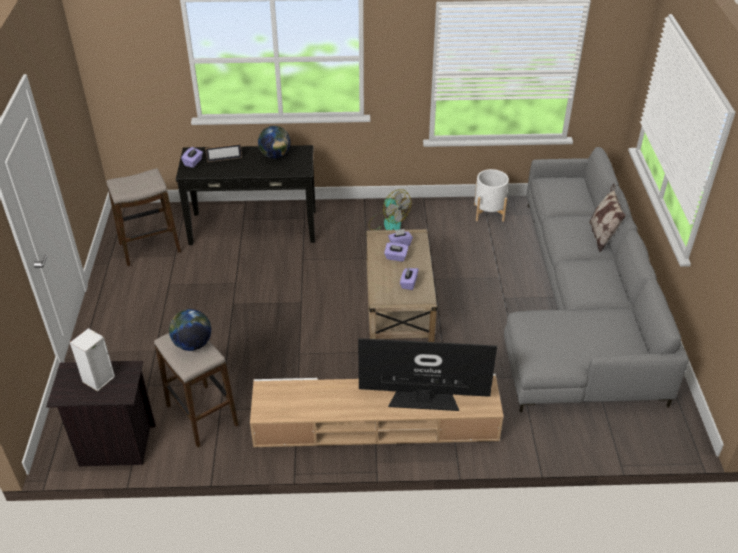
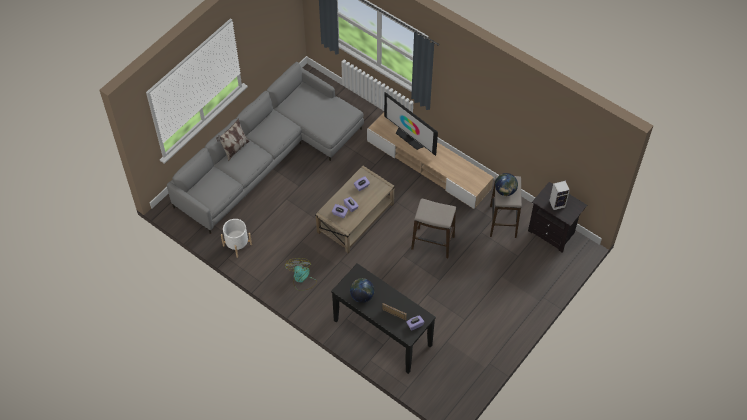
camera: 140 degrees left, 15 degrees up
(150, 248) = (456, 359): stool -> stool (432, 243)

